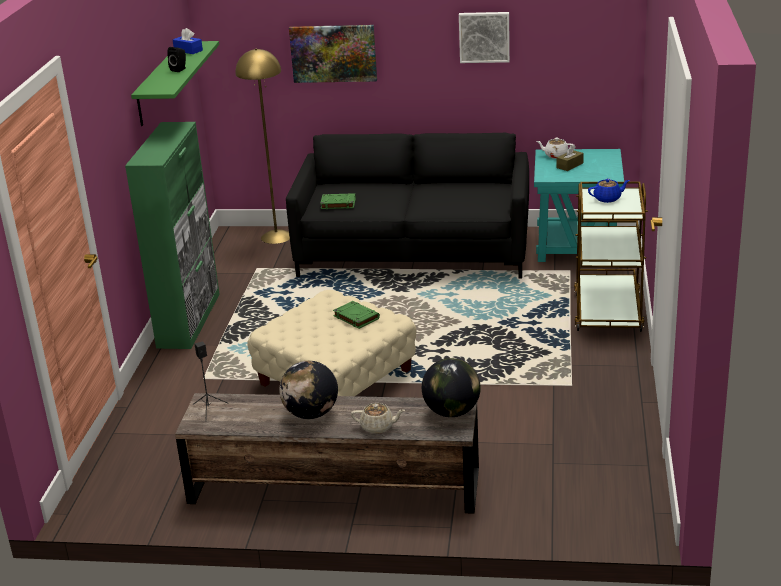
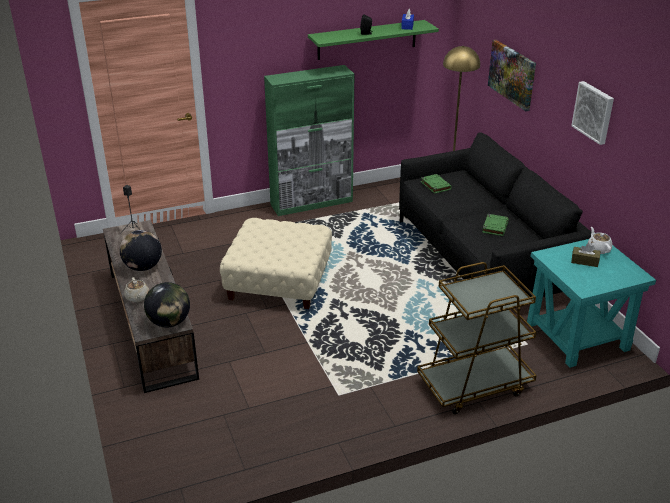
camera: 60 degrees right, 5 degrees up
(355, 317) = (293, 249): green book -> green book (495, 227)
(608, 199) = (493, 290): blue teapot -> none

